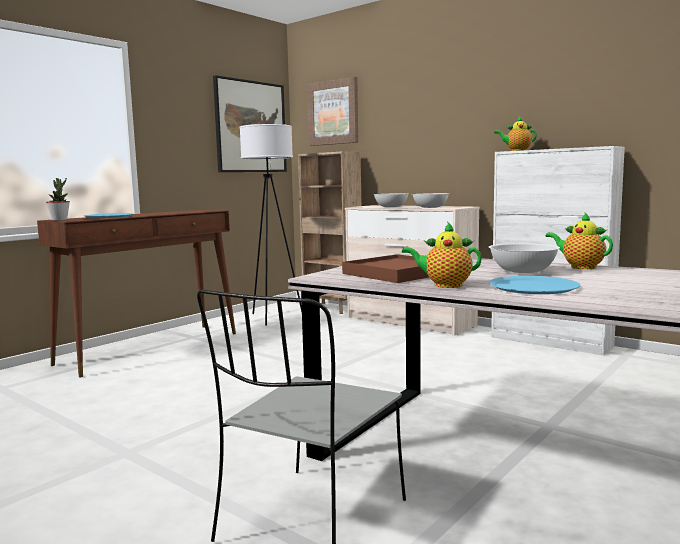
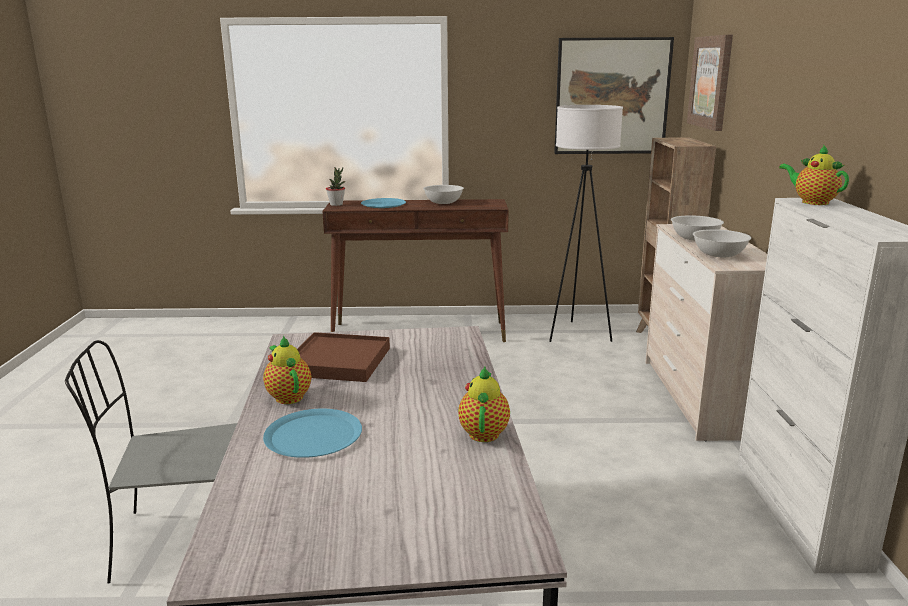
camera: 50 degrees right, 10 degrees up
(522, 271) = (412, 410): white bowl -> white bowl (443, 203)

